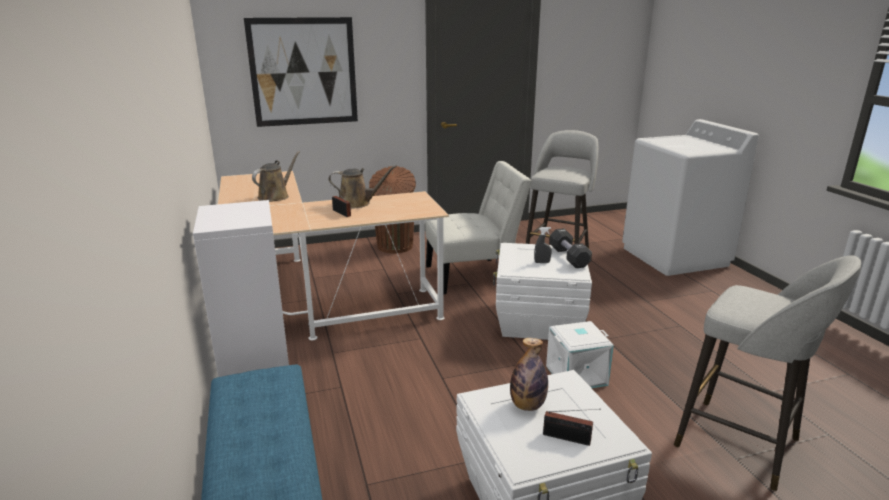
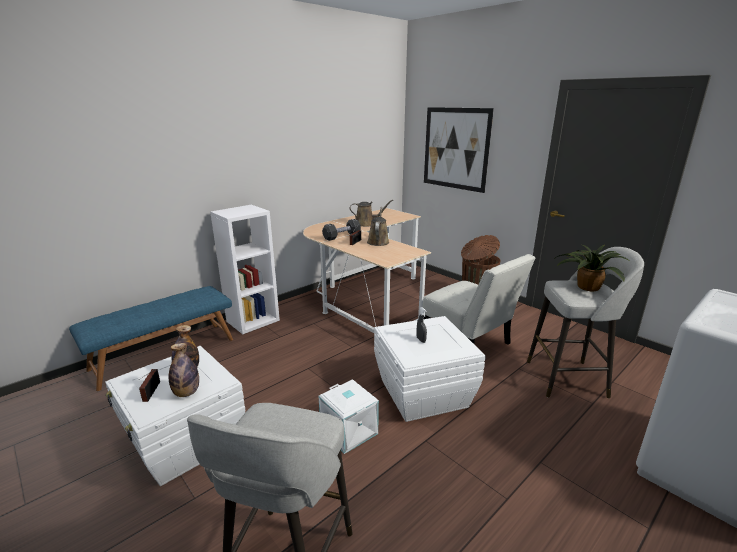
camera: 65 degrees right, 0 degrees up
(357, 203) = (378, 241): brown watering can -> brown watering can turned 150 degrees counterclockwise
(561, 170) = (586, 287): none -> potted plant
(568, 257) = (445, 350): black dumbbell -> black dumbbell (342, 236)
(582, 408) = (186, 393): none -> bottle

